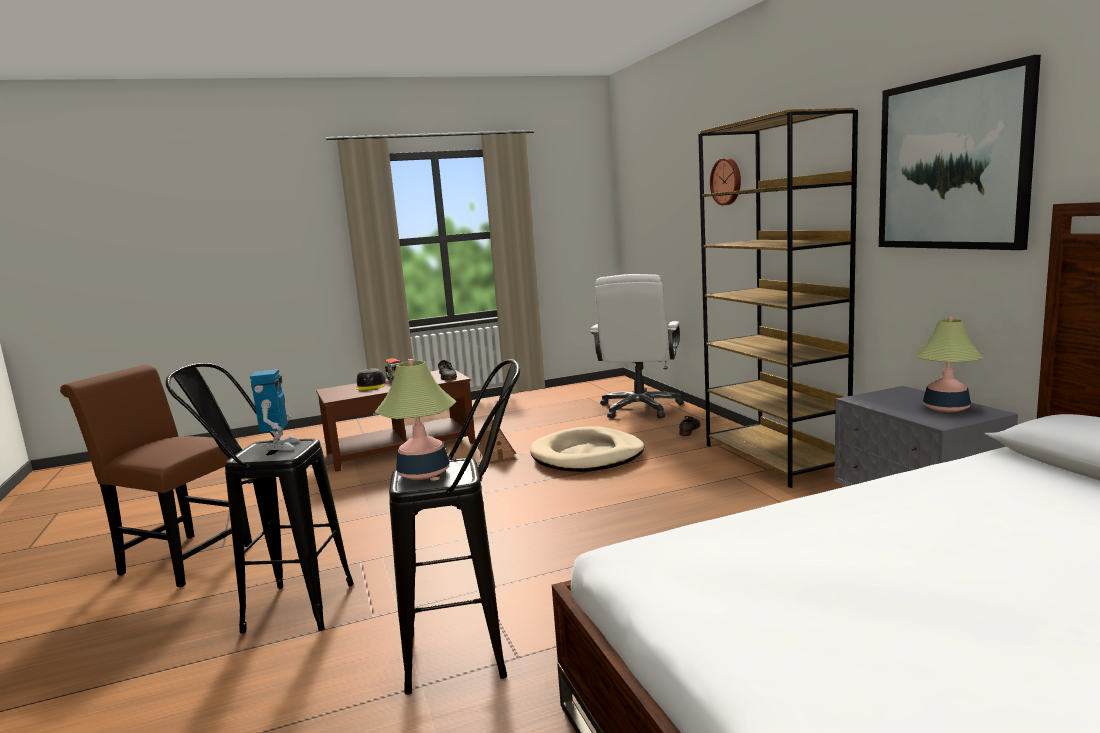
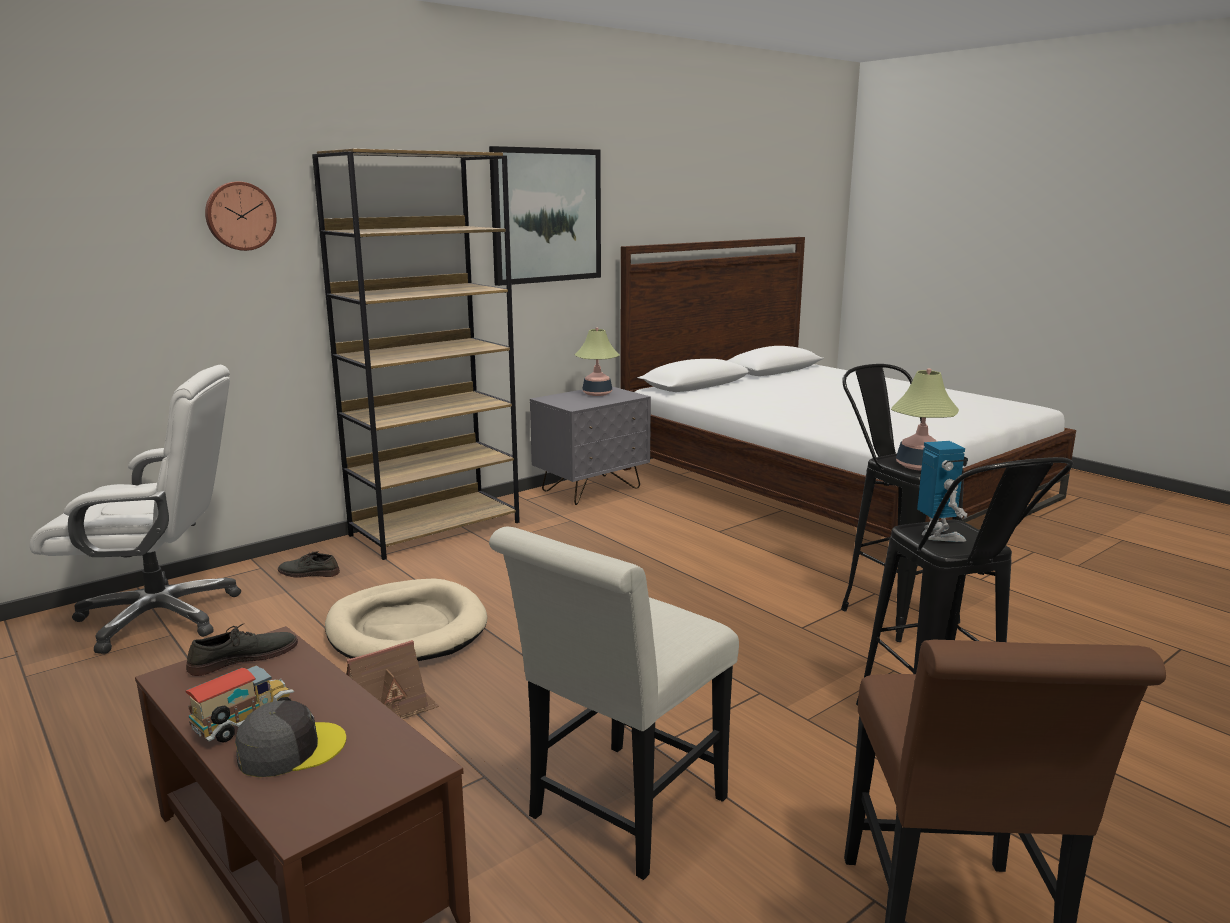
camera: 110 degrees left, 5 degrees up
(280, 446) = (938, 536): toy robot -> toy robot turned 105 degrees clockwise
(353, 499) = (619, 814): none -> white chair

